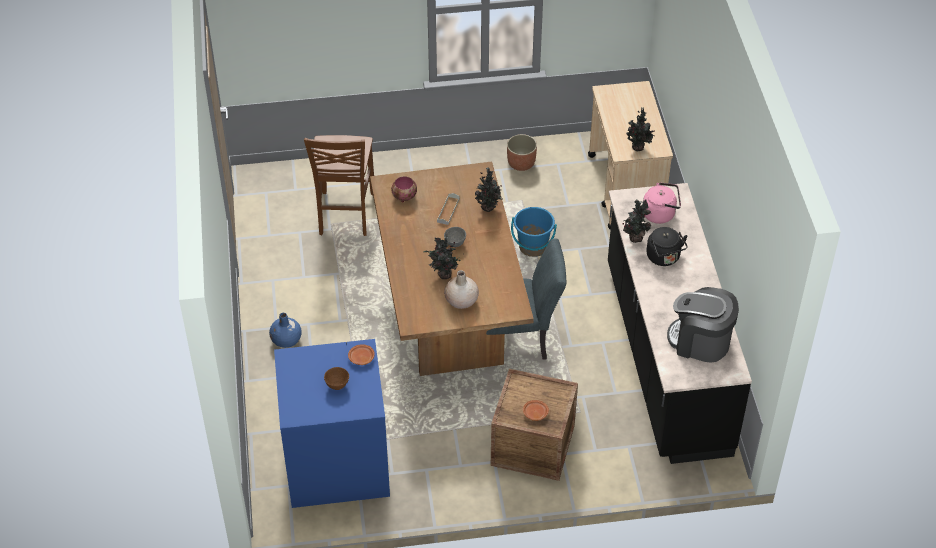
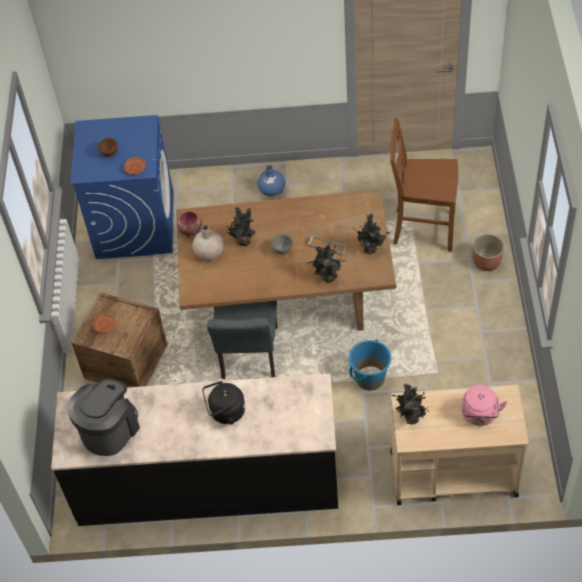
camera: 100 degrees right, 5 degrees up
(404, 197) = (349, 213): bowl -> bowl (190, 230)
(521, 163) = (494, 376): planter -> planter (486, 262)
(635, 237) = (258, 389): potted plant -> potted plant (371, 249)
(660, 214) = (289, 417): pink kettle -> pink kettle (479, 416)

